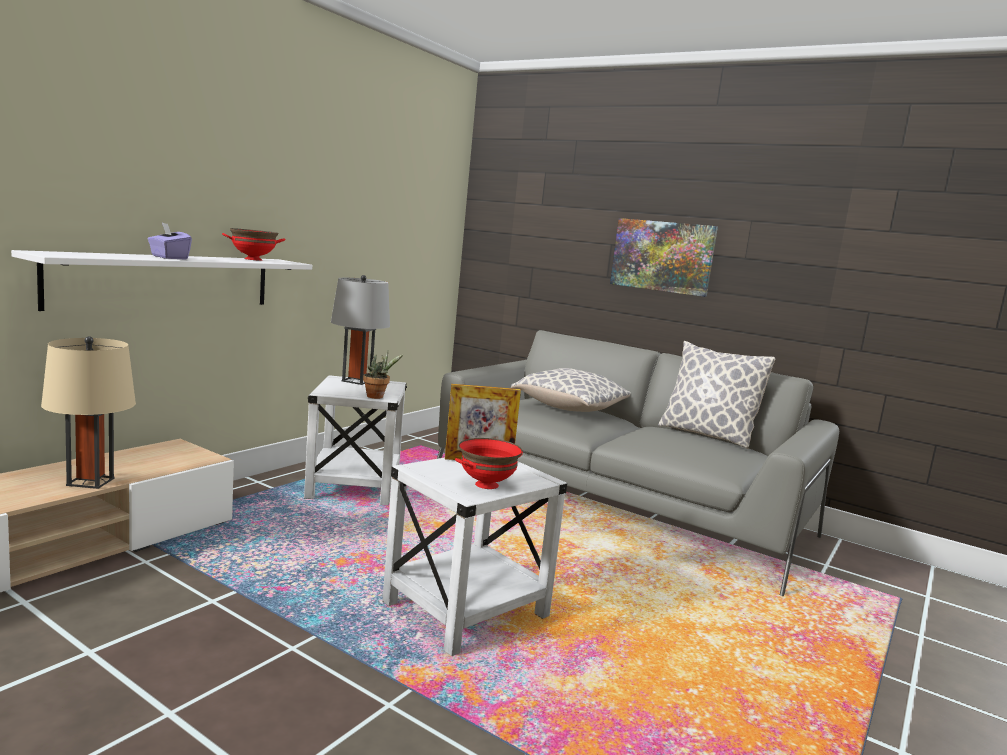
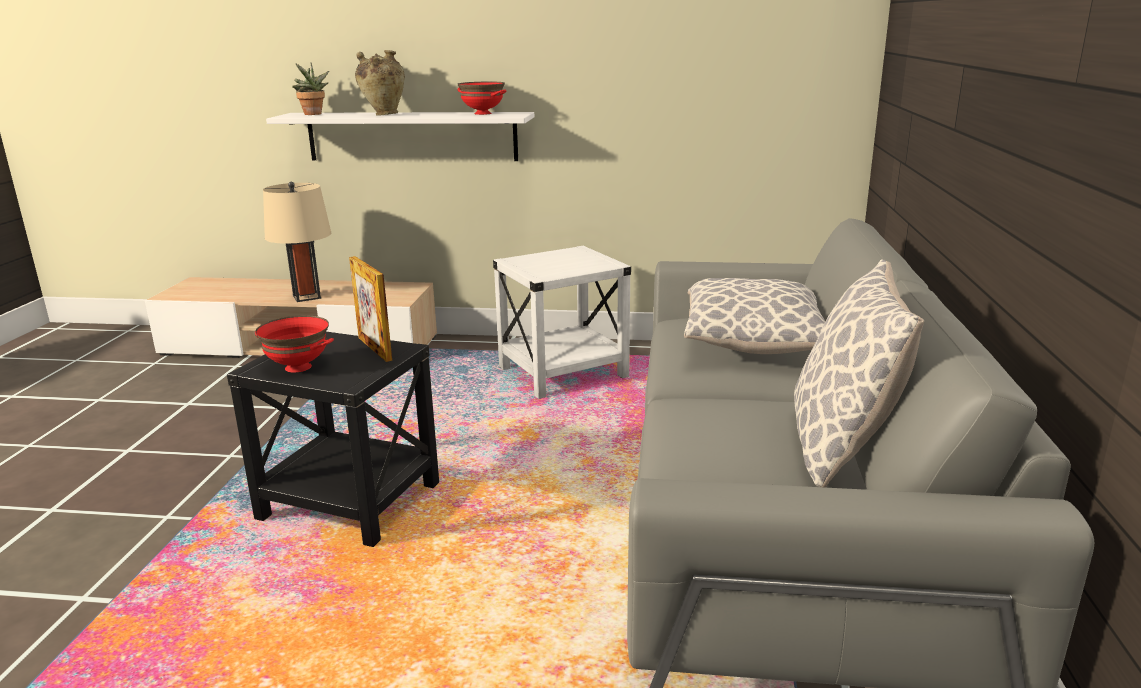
camera: 65 degrees right, 10 degrees up
(169, 257) = (384, 115): purple tissue box -> beige vase
(357, 381) = (583, 255): grey table lamp -> none
(377, 397) = (537, 273): potted plant -> potted plant (313, 114)
(467, 609) = (351, 501): white side table -> black side table
(662, 256) = (993, 86): picture -> none

